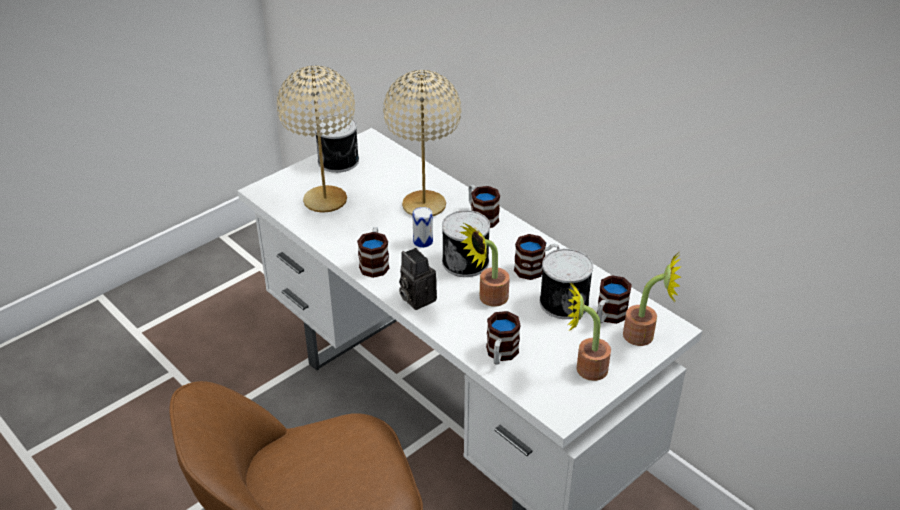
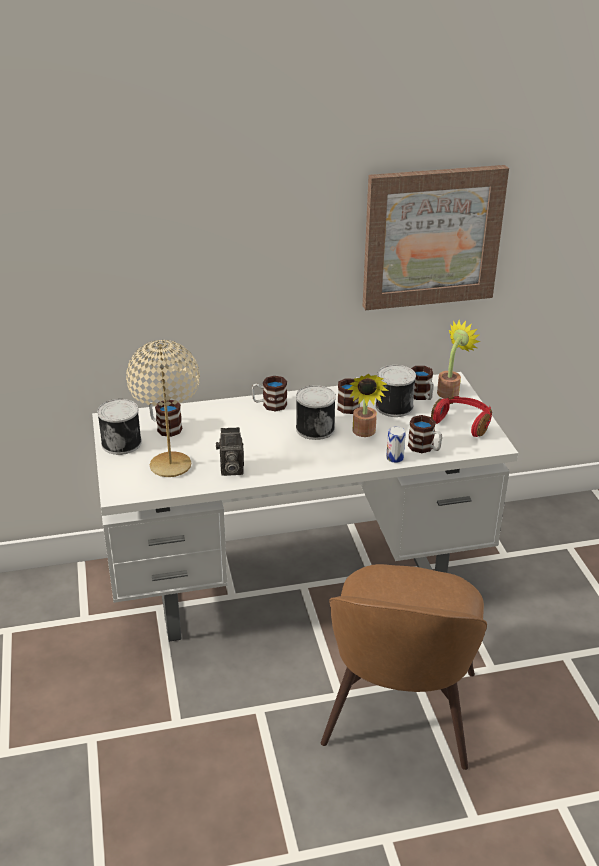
camera: 60 degrees left, 5 degrees down
(374, 263) = (277, 467): mug -> mug (165, 428)
(416, 298) = (336, 462): camera -> camera (230, 470)
(423, 241) = (273, 438): can -> can (394, 458)
(424, 206) = (229, 423): beige table lamp -> none
(585, 369) = (463, 422): potted plant -> red headphones
(693, 128) = (431, 237): none -> picture

